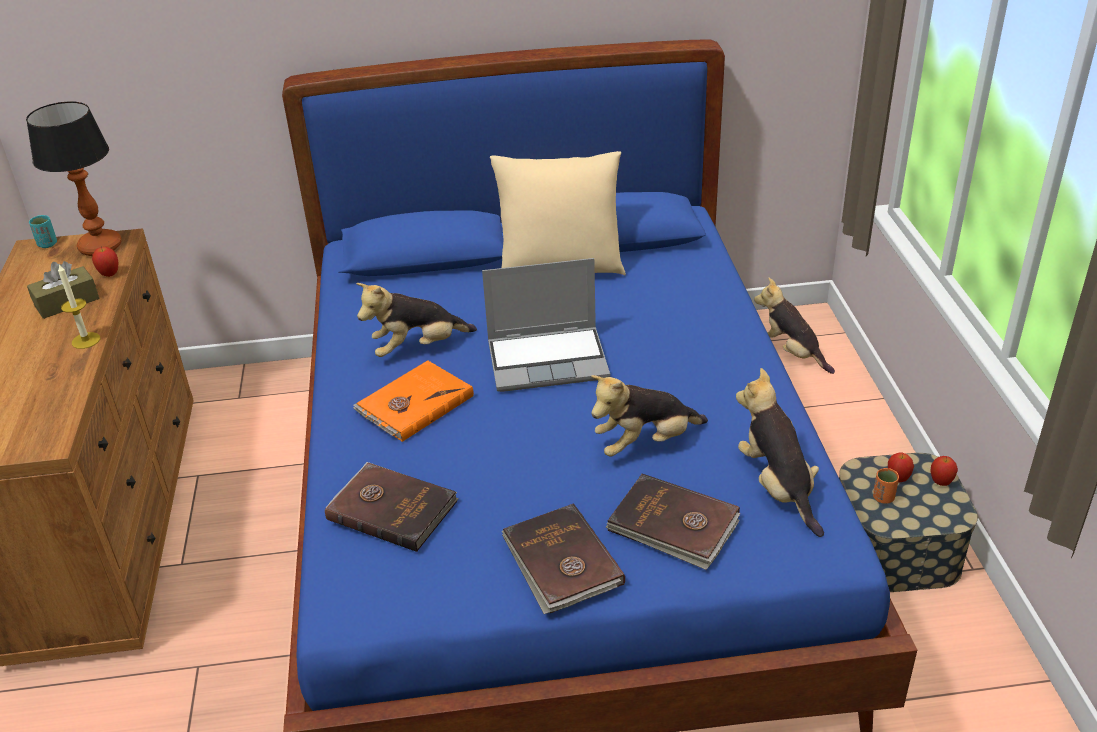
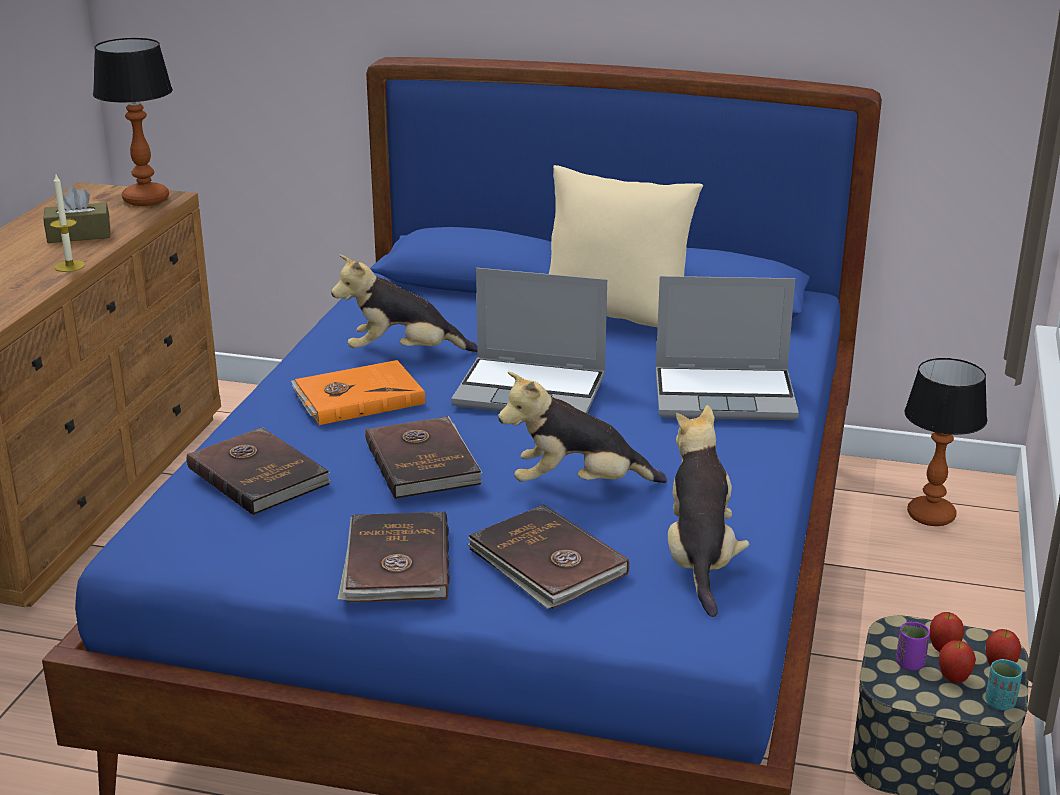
camera: 20 degrees right, 10 degrees down
(47, 244) = (101, 189): turquoise cup -> turquoise cup (1000, 703)
(110, 274) = (135, 221): apple -> apple (953, 679)
(516, 456) = (424, 462): none -> brown book
(694, 325) = (726, 395): none -> laptop
(791, 352) = (932, 516): plush toy -> table lamp
(883, 498) = (910, 664): orange cup -> purple cup

